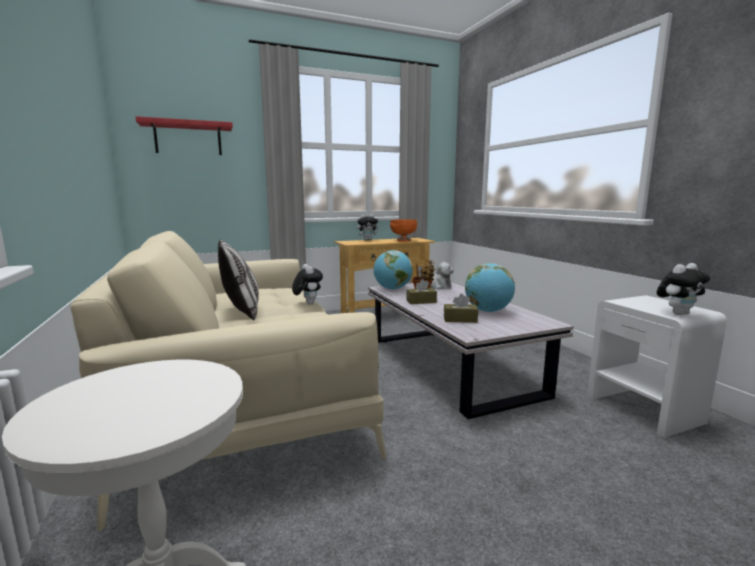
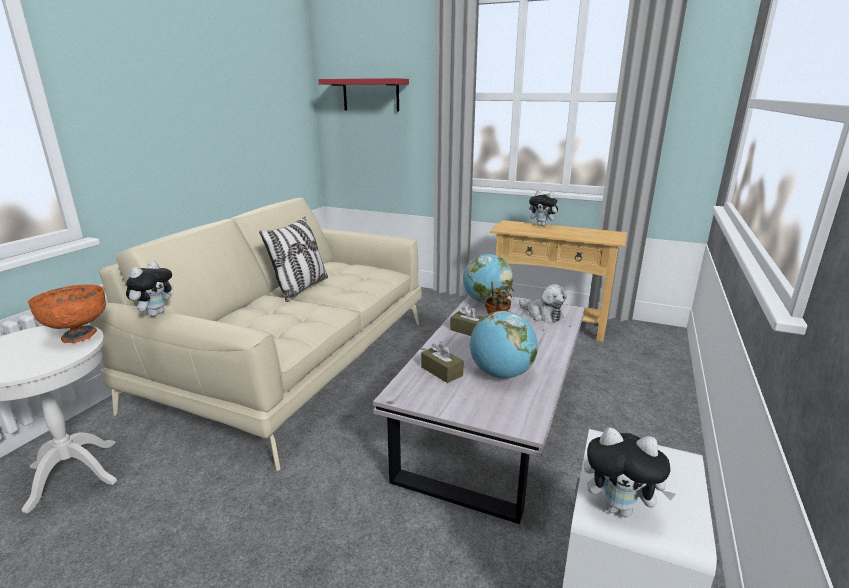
camera: 45 degrees right, 10 degrees up
(307, 303) = (357, 296): plush toy -> plush toy (155, 313)
(403, 241) = (580, 236): orange bowl -> orange bowl (79, 336)

